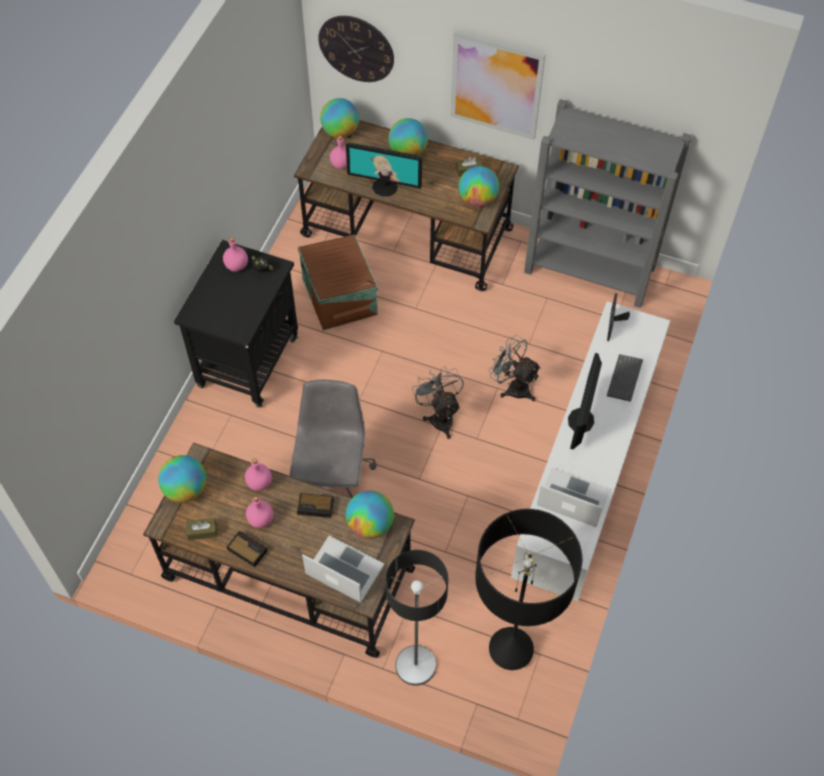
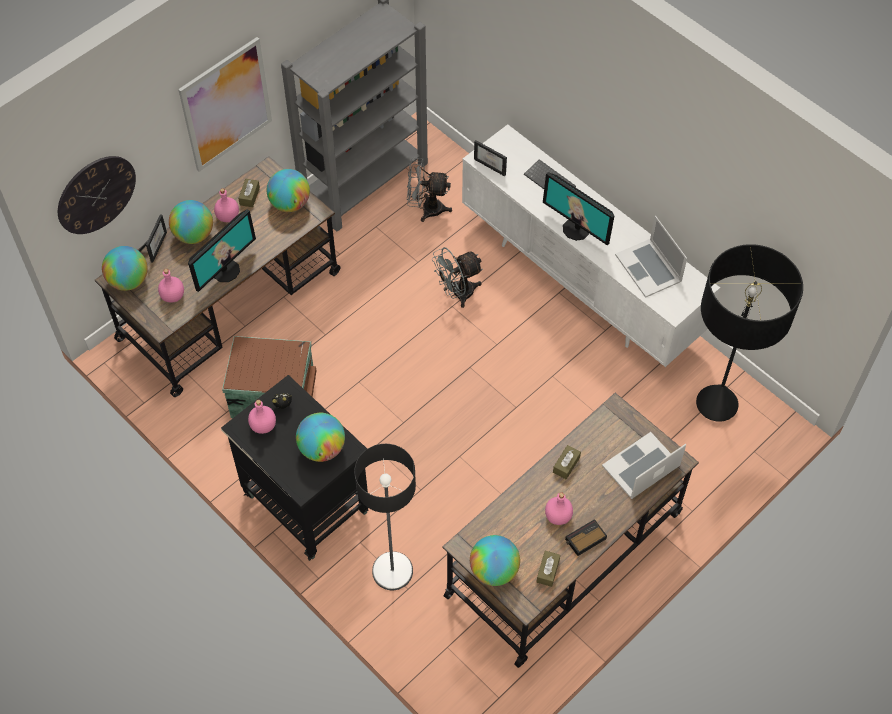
camera: 65 degrees left, 0 degrees up
(259, 482) = (517, 503): pink bottle -> pink bottle (227, 216)
(316, 507) = (566, 465): alarm clock -> brown tissue box
(332, 480) = (482, 479): grey office chair -> none
(370, 525) = (605, 429): globe -> globe (322, 448)
(383, 133) = (155, 245): none -> picture frame
(415, 665) = (699, 483): floor lamp -> floor lamp (392, 571)
(440, 417) = (458, 364): grey fan -> grey fan (426, 208)
(573, 498) = (649, 268): laptop -> laptop turned 75 degrees counterclockwise

